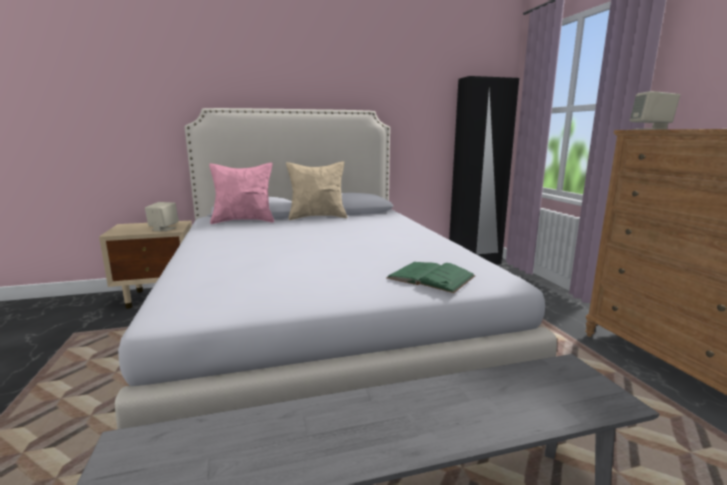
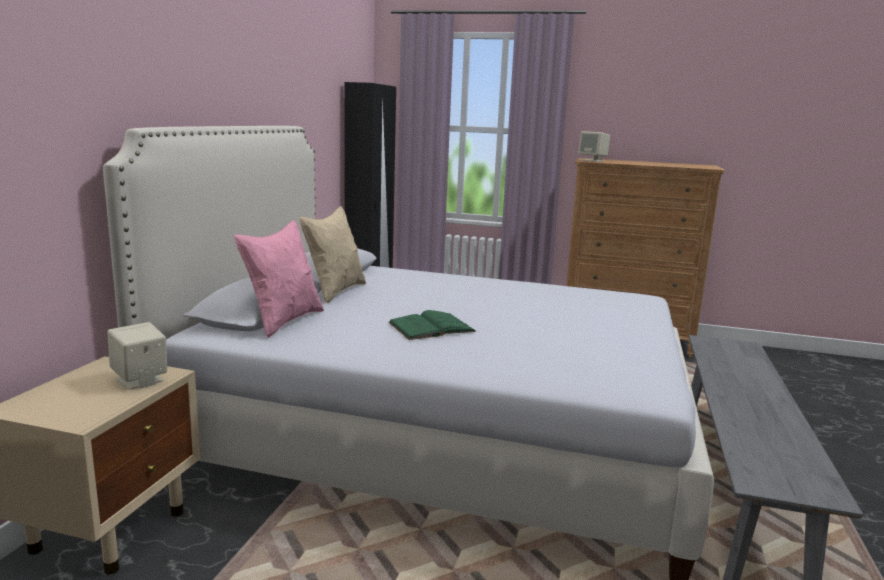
camera: 60 degrees left, 0 degrees up
(431, 277) = (626, 308): green book -> green book (431, 327)

